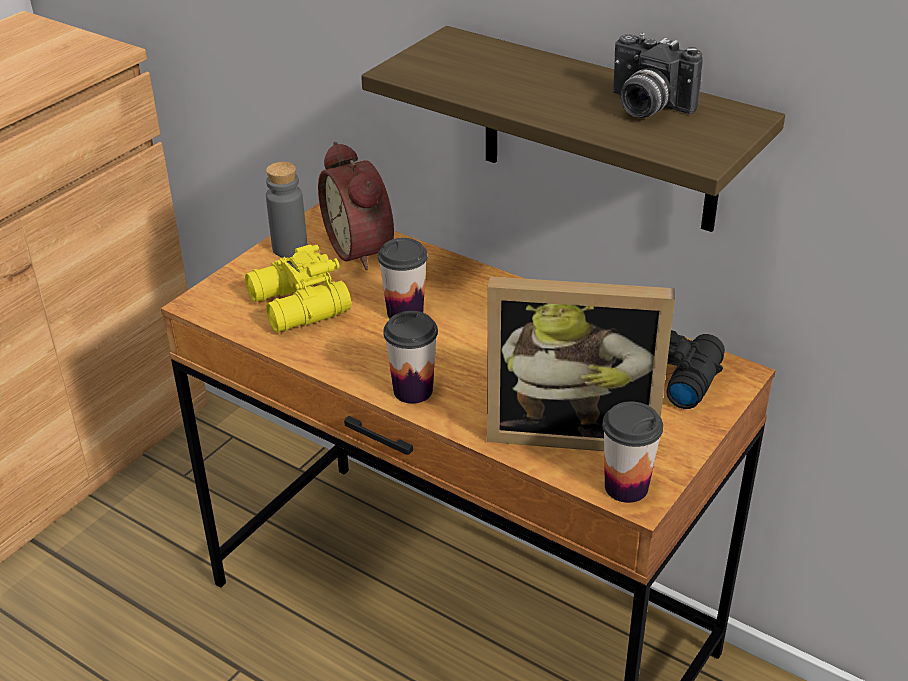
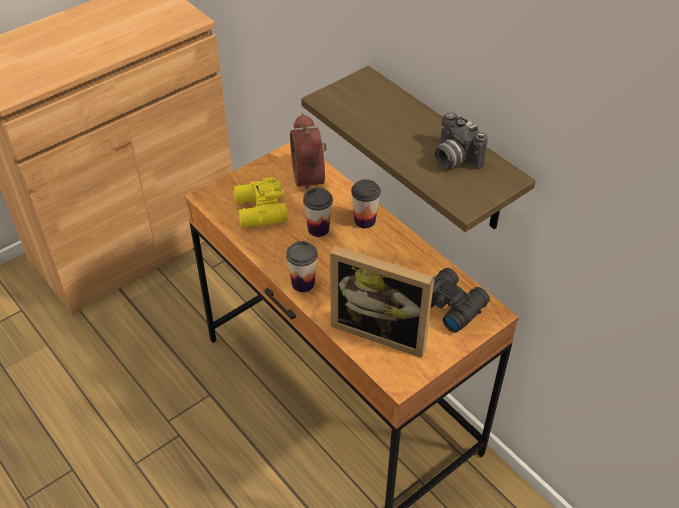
camera: 15 degrees right, 10 degrees up
(290, 248) = (269, 168): grey bottle -> none
(626, 487) = (396, 374): cup -> cup (364, 220)

